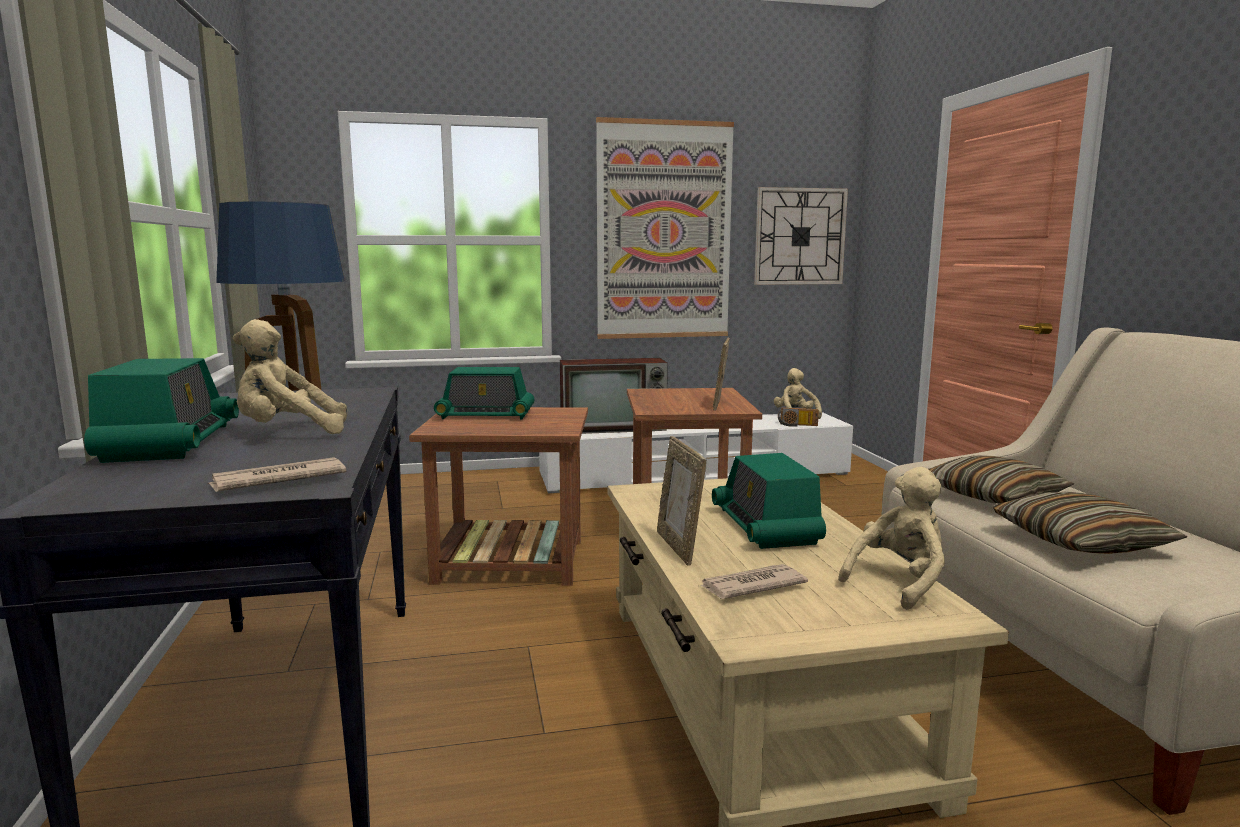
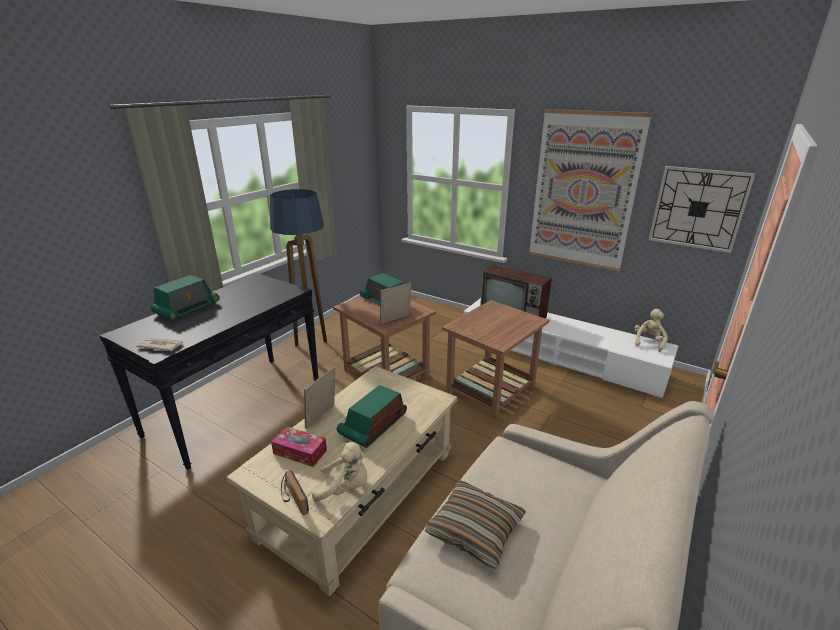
camera: 45 degrees right, 15 degrees up
(288, 433) = (217, 315): beige plush toy -> none
(720, 405) = (500, 335): picture frame -> picture frame (395, 320)
(751, 585) = (300, 452): newspaper -> tissue box
(797, 425) = (628, 352): radio -> radio (292, 500)
(993, 496) = (519, 474): pillow -> none

